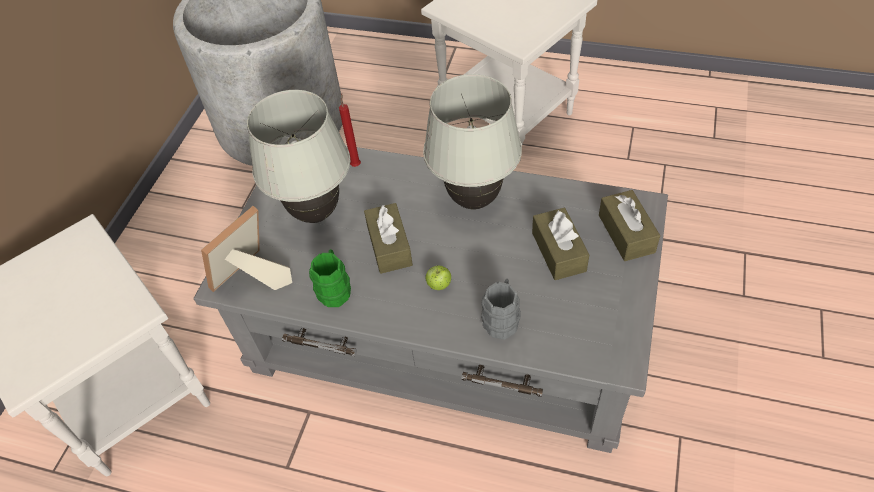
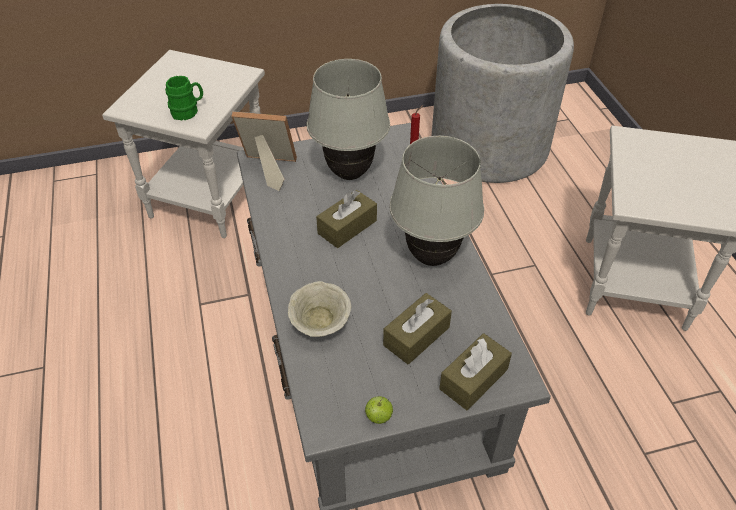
camera: 55 degrees right, 5 degrees down
(334, 288) = (288, 215): green mug -> green mug (188, 111)
(439, 285) = (329, 272): apple -> apple (378, 417)
(502, 318) = (321, 325): grey mug -> beige bowl

